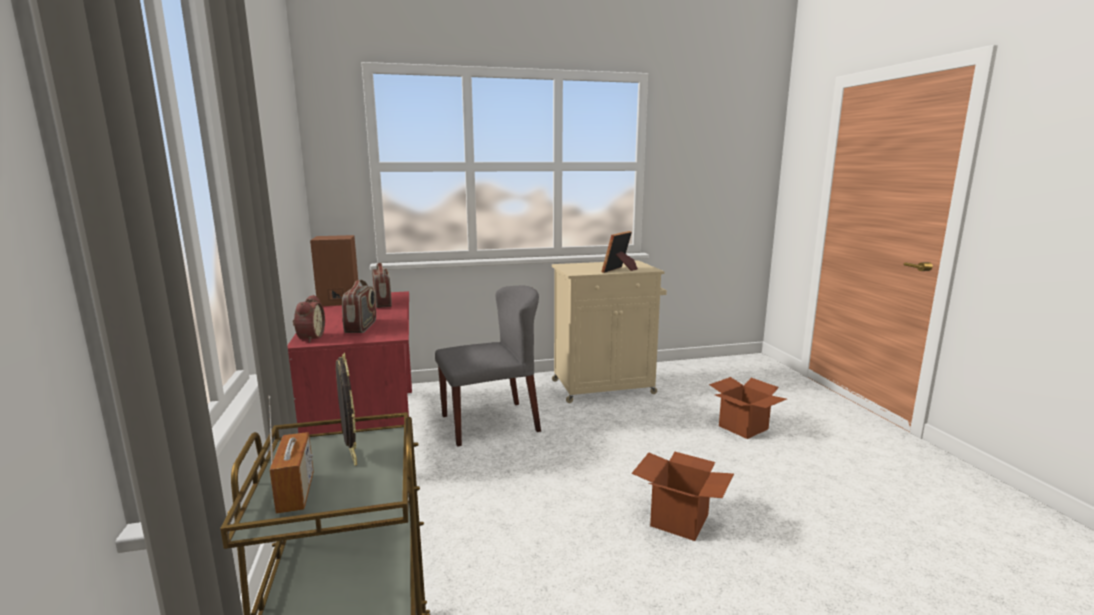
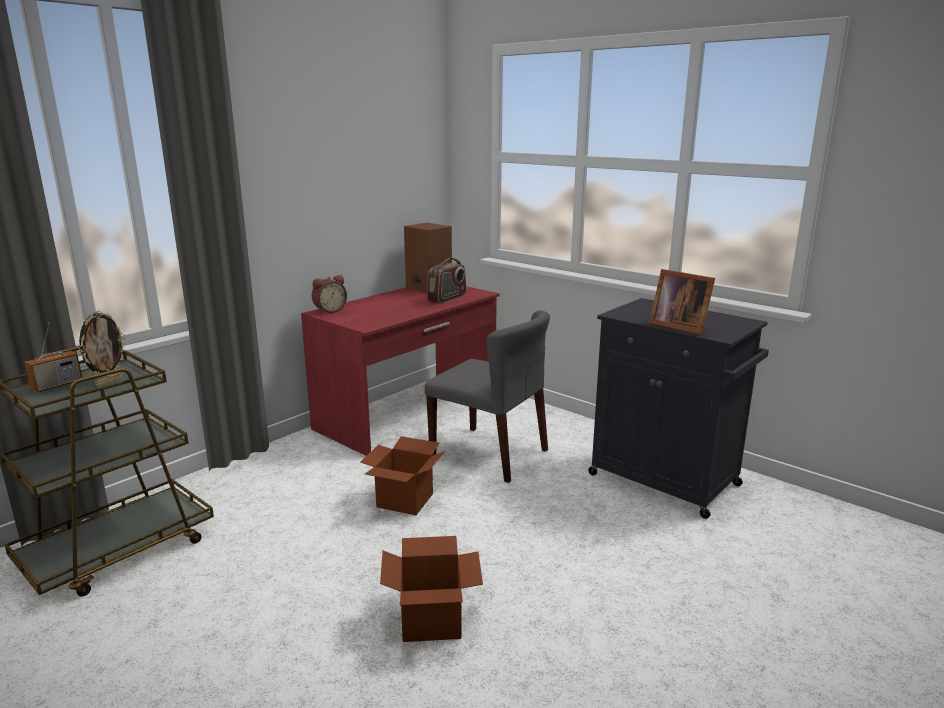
camera: 55 degrees right, 5 degrees up
(361, 327) = (374, 313): radio -> none
(605, 387) = (666, 481): beige cabinet -> black cabinet
(620, 270) = (678, 326): picture frame -> picture frame turned 135 degrees counterclockwise
(743, 427) = (718, 615): cardboard box -> cardboard box (405, 500)

